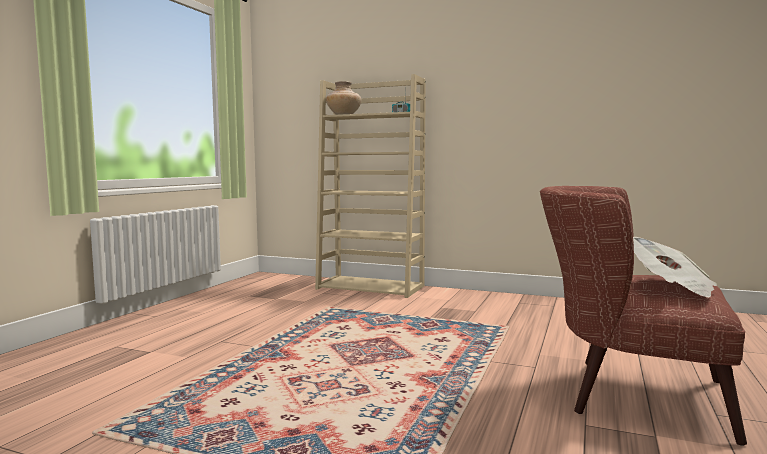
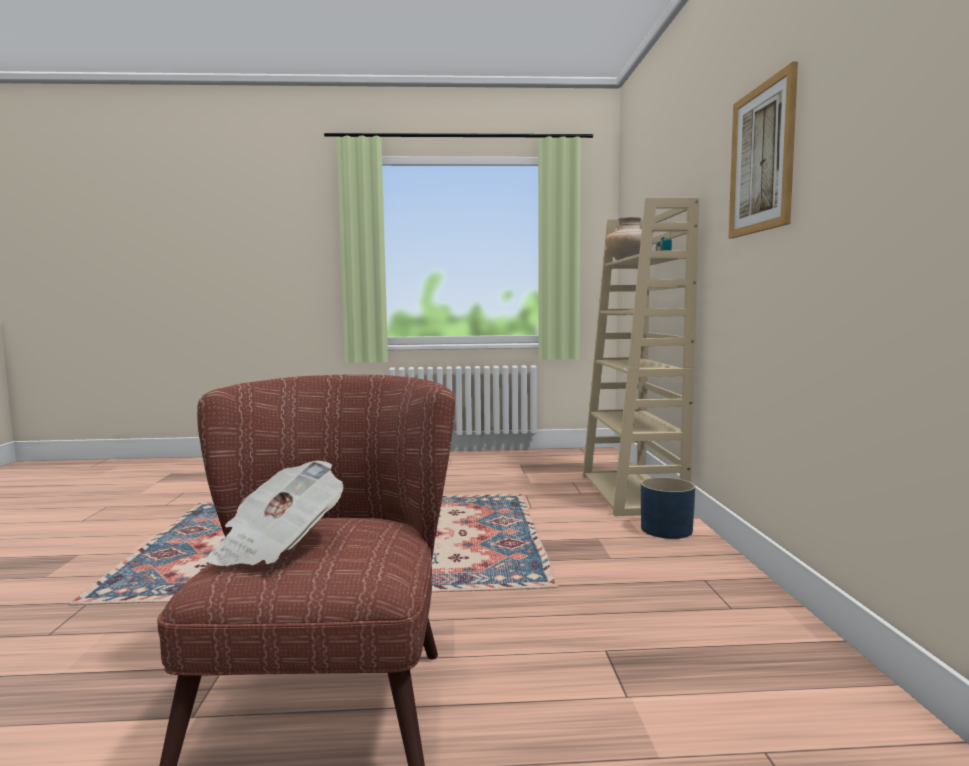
camera: 65 degrees right, 0 degrees up
(444, 294) = (667, 530): none -> blue planter
(502, 68) = (761, 159): none -> picture

